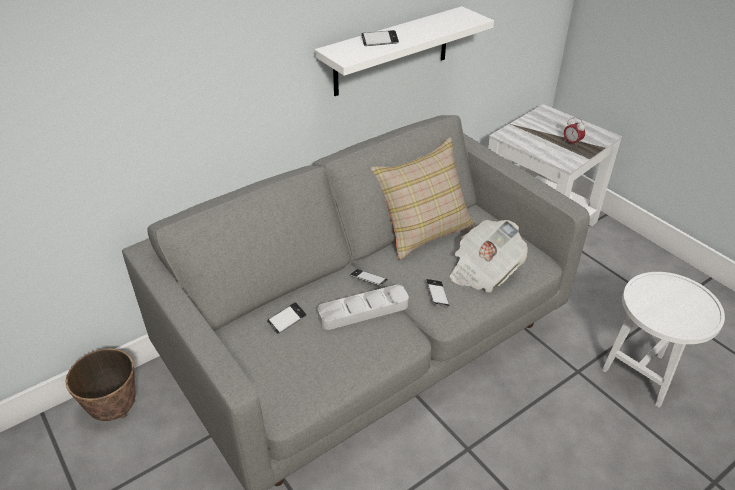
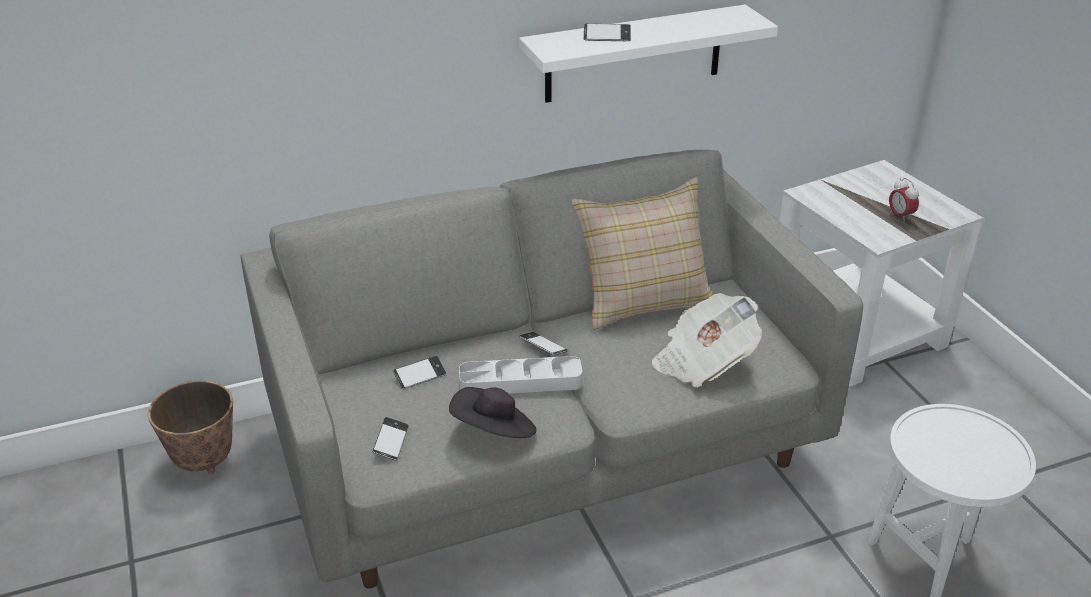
camera: 15 degrees right, 5 degrees down
(360, 355) = (494, 432): none -> black hat
(437, 295) = (625, 380): phone -> phone (391, 442)

